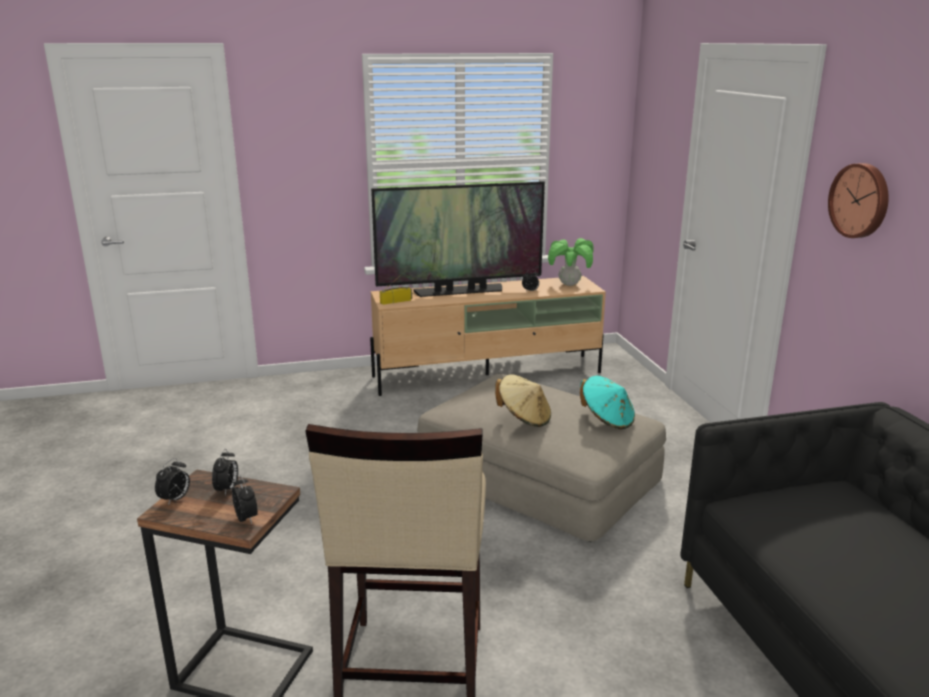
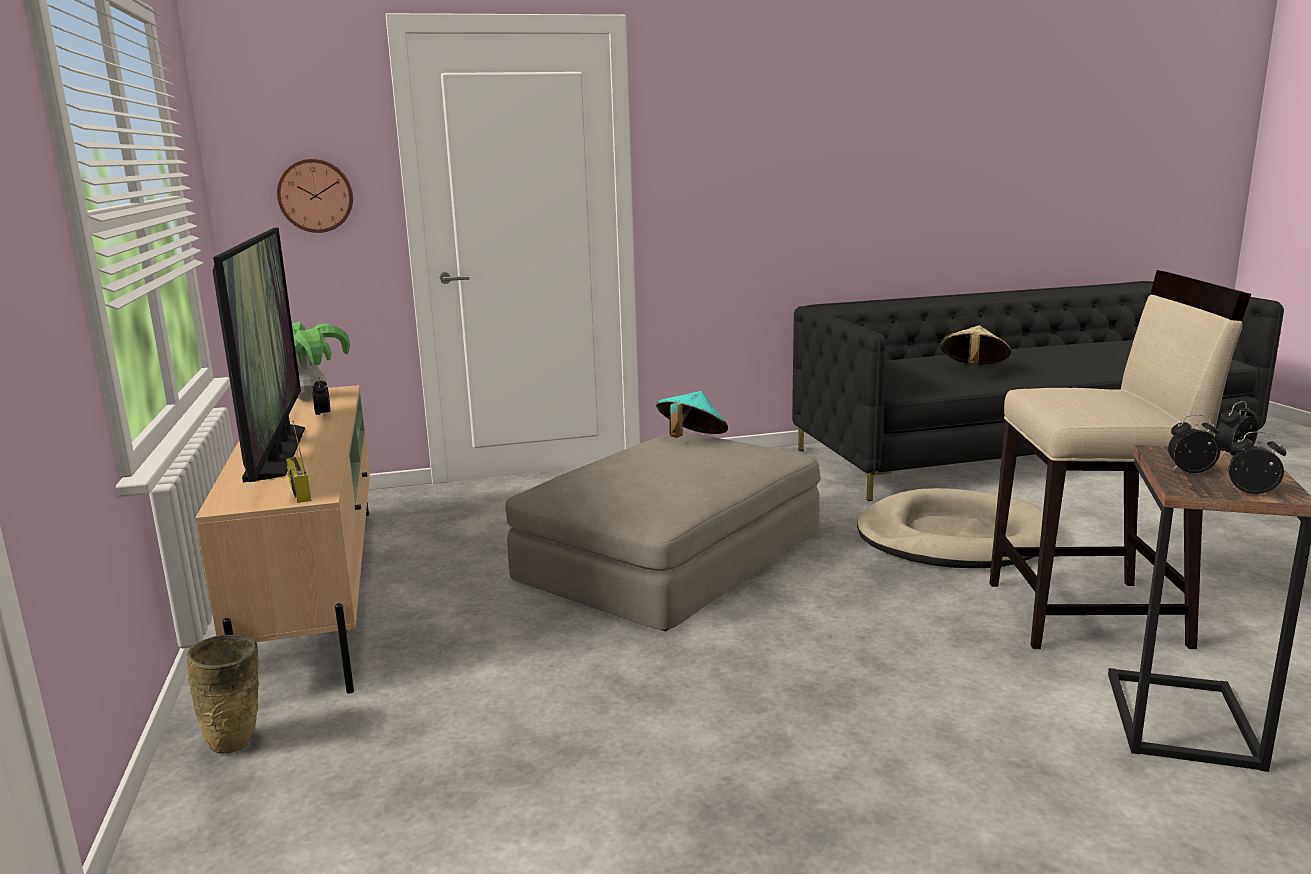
camera: 90 degrees left, 5 degrees down
(345, 380) = (236, 744): none -> beige vase
(524, 418) = (702, 467): beige hat -> beige hat (973, 369)
(587, 625) = (953, 538): none -> beige dog bed
(860, 200) = (712, 155): wall clock -> wall clock (315, 195)

